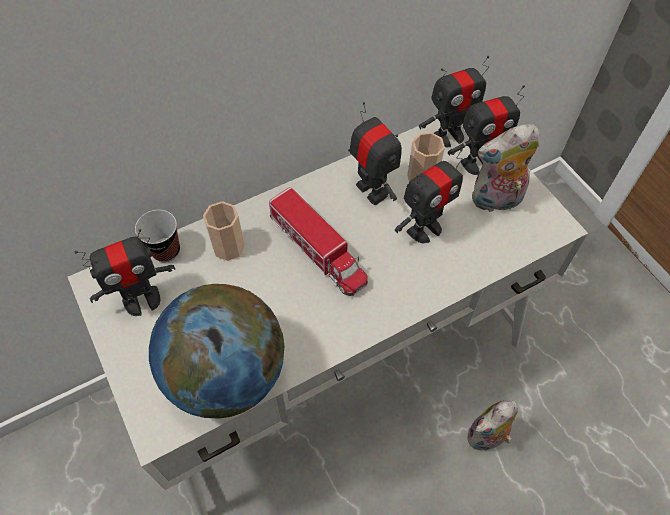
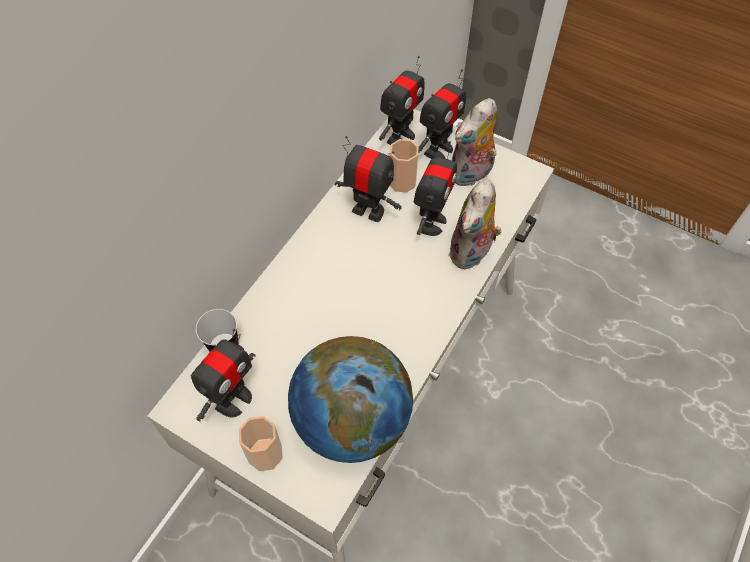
camera: 30 degrees left, 0 degrees up
(228, 246) = (278, 316): cup -> cup (265, 454)
(318, 250) = (357, 282): toy truck -> none
(486, 438) = (532, 379): plush toy -> plush toy (472, 253)

